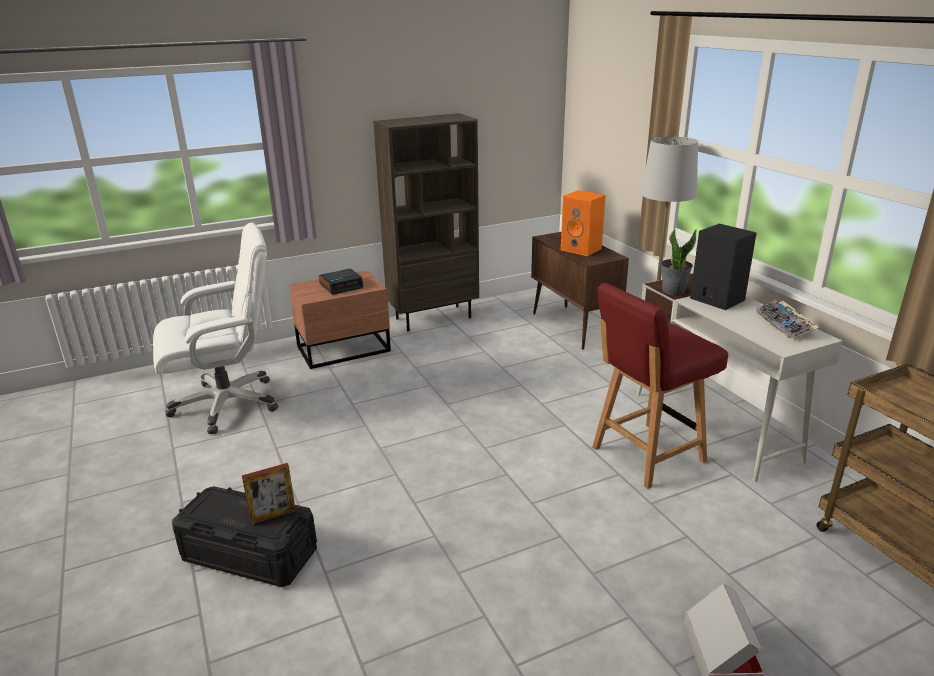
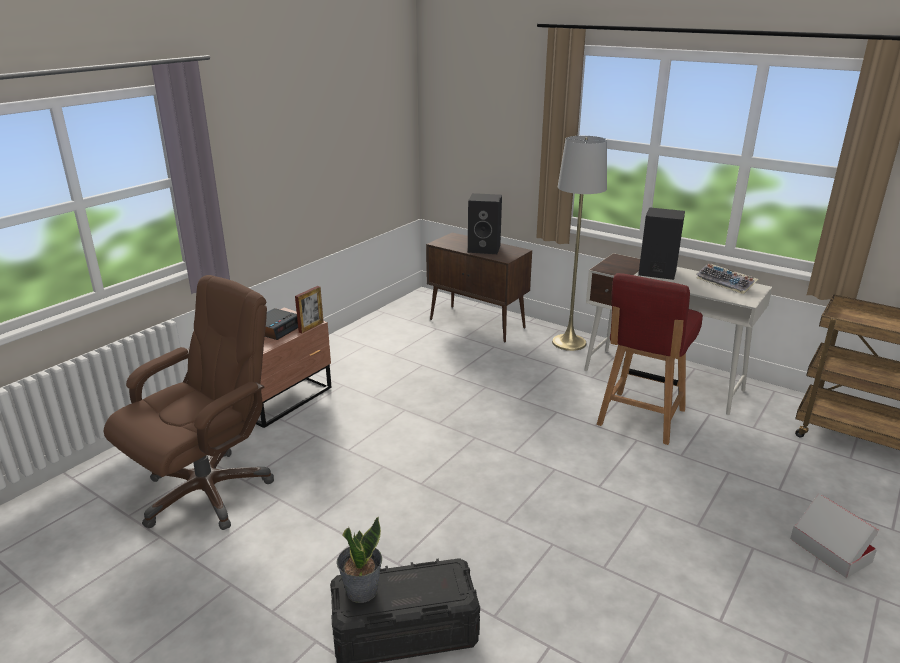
camera: 30 degrees left, 0 degrees up
(228, 403) = (207, 491): white office chair -> brown office chair
(273, 516) = (439, 578): picture frame -> picture frame (311, 327)
(433, 317) = (339, 344): brown bookcase -> none
(582, 249) = (485, 248): orange speaker -> black speaker
(673, 290) = (618, 271): potted plant -> potted plant (361, 590)

